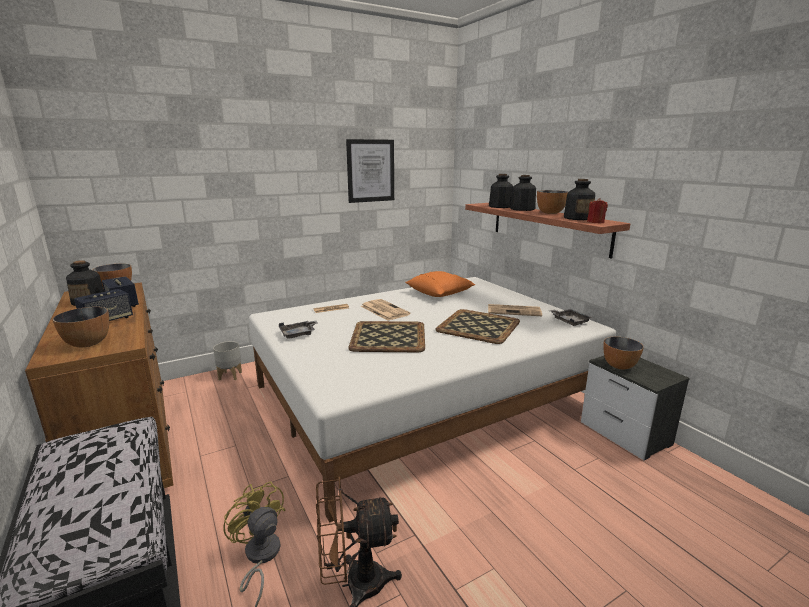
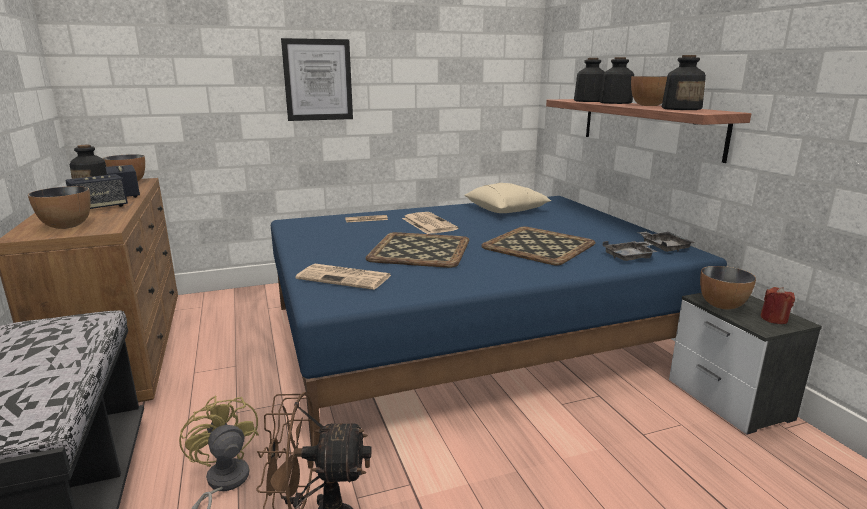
camera: 10 degrees right, 0 degrees up
(230, 375) = (254, 294): grey planter -> none
(299, 334) = (316, 242): grey tray -> grey tray (630, 257)
(370, 171) = (432, 59): picture -> picture (318, 80)
(424, 396) = (471, 334): white bed -> blue bed
(439, 293) = (506, 209): orange pillow -> beige pillow
(514, 311) = (594, 232): newspaper -> newspaper (345, 277)
(595, 222) = (701, 111): red candle -> red candle (774, 319)

